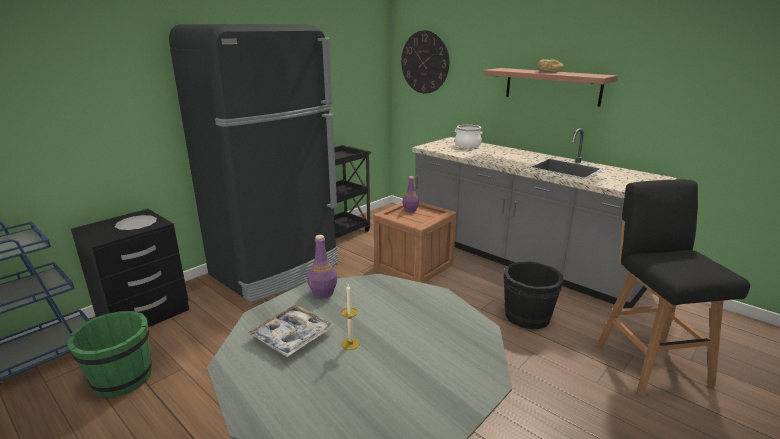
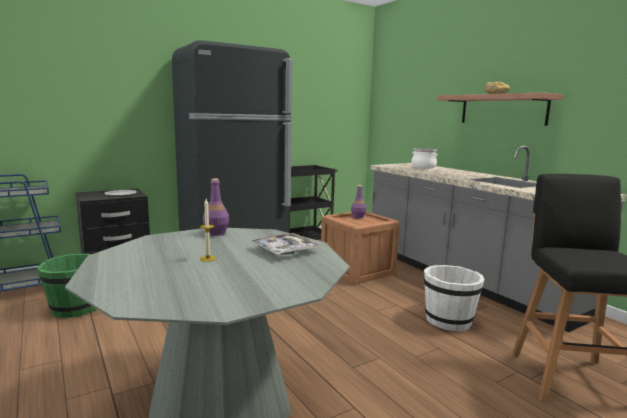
camera: 15 degrees right, 10 degrees down
(292, 336) = (166, 250): tray -> tray (285, 250)
(425, 62) = (395, 97): wall clock -> none
(527, 316) = (448, 321): black bucket -> white bucket

